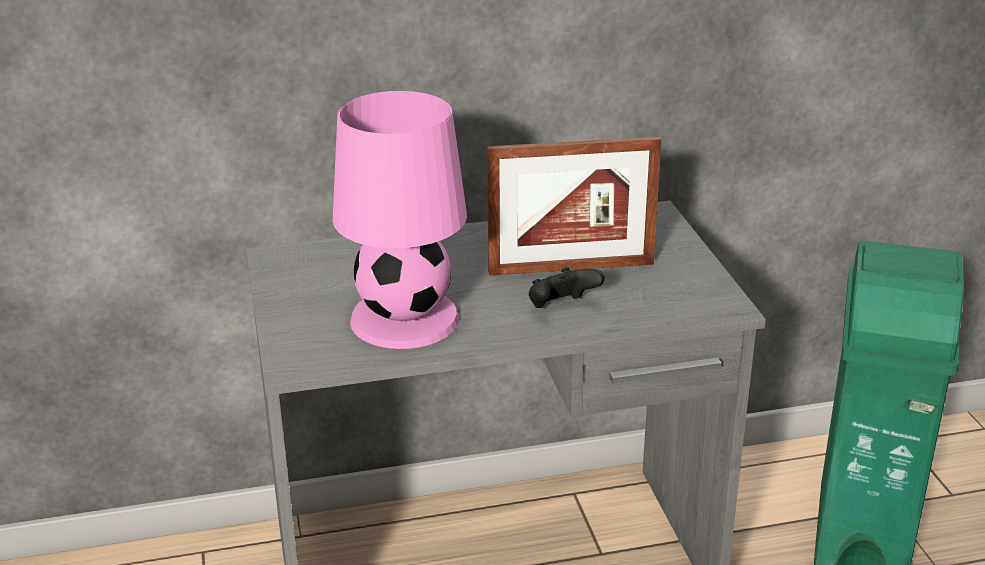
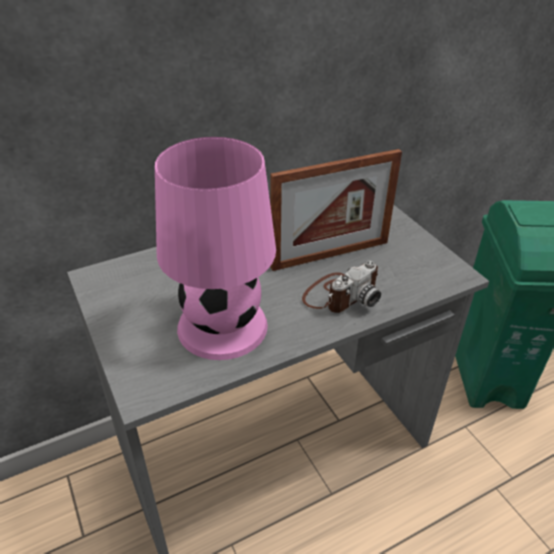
camera: 15 degrees left, 10 degrees up
(561, 308) = (340, 294): black game controller -> camera

